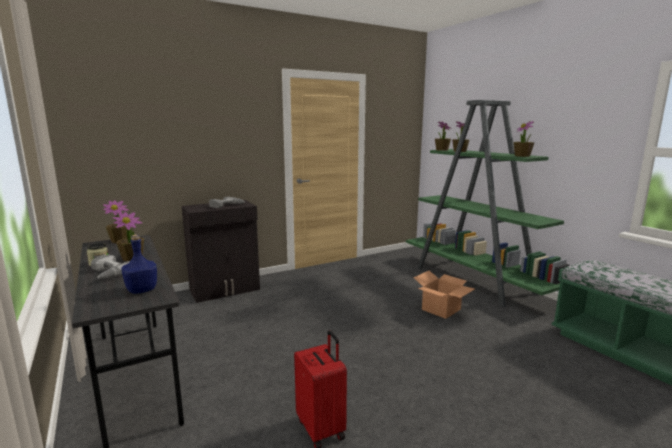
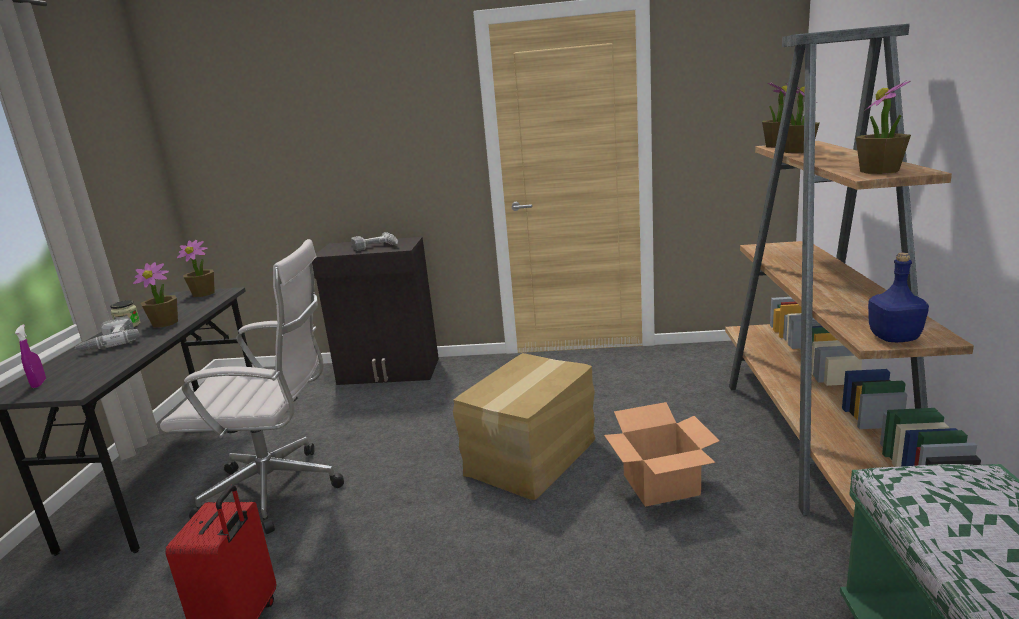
camera: 35 degrees right, 5 degrees up
(109, 301) = (39, 384): none -> purple spray bottle
(142, 290) = (87, 374): blue bottle -> blue bottle (895, 338)
(242, 363) = (279, 490): none -> white office chair
(370, 312) = (532, 457): none -> cardboard box
(474, 281) = (816, 440): green bookcase -> brown bookcase

